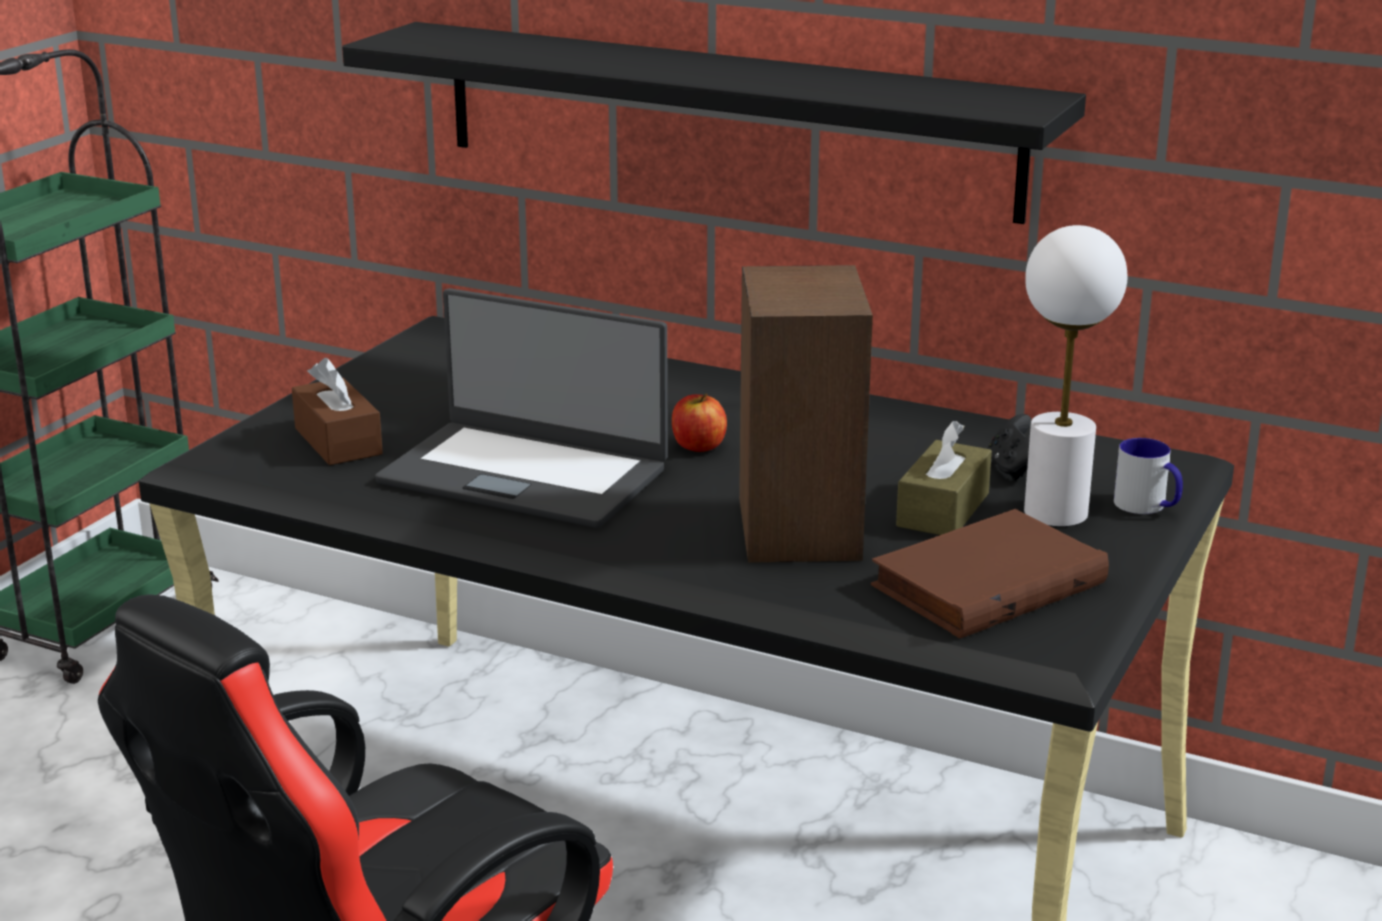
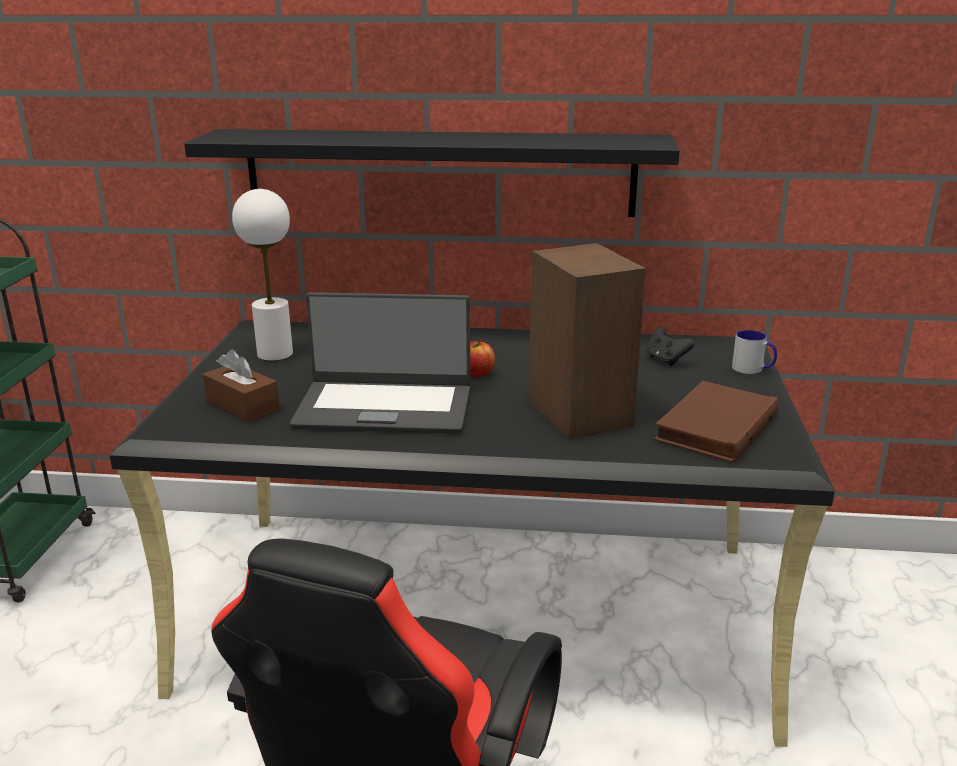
camera: 20 degrees left, 0 degrees up
(943, 510) = (649, 388): brown tissue box -> none
(1056, 512) = (710, 380): white table lamp -> white table lamp (275, 354)

